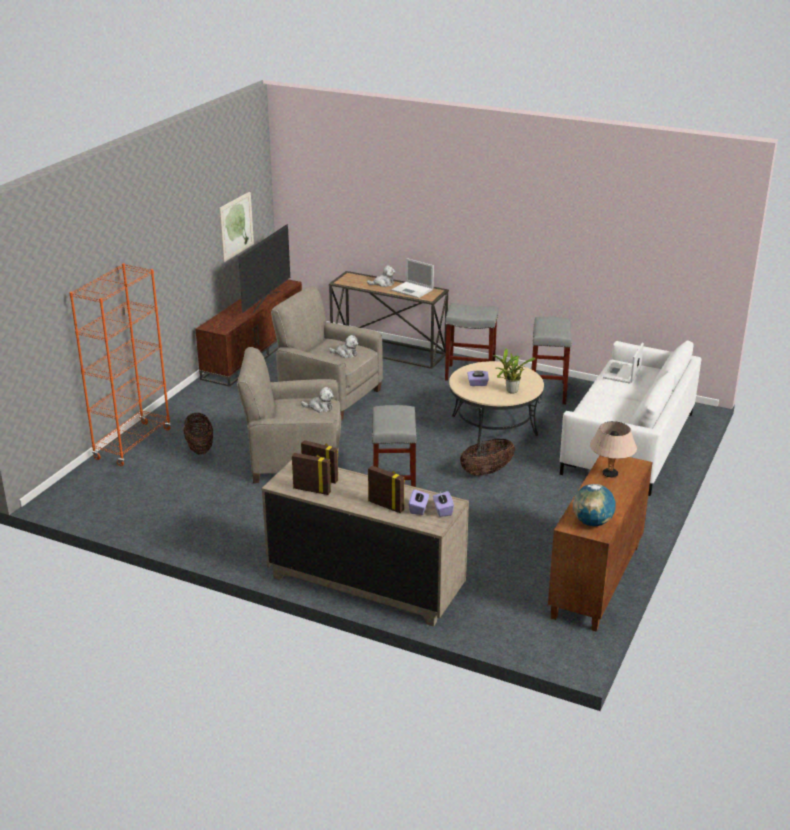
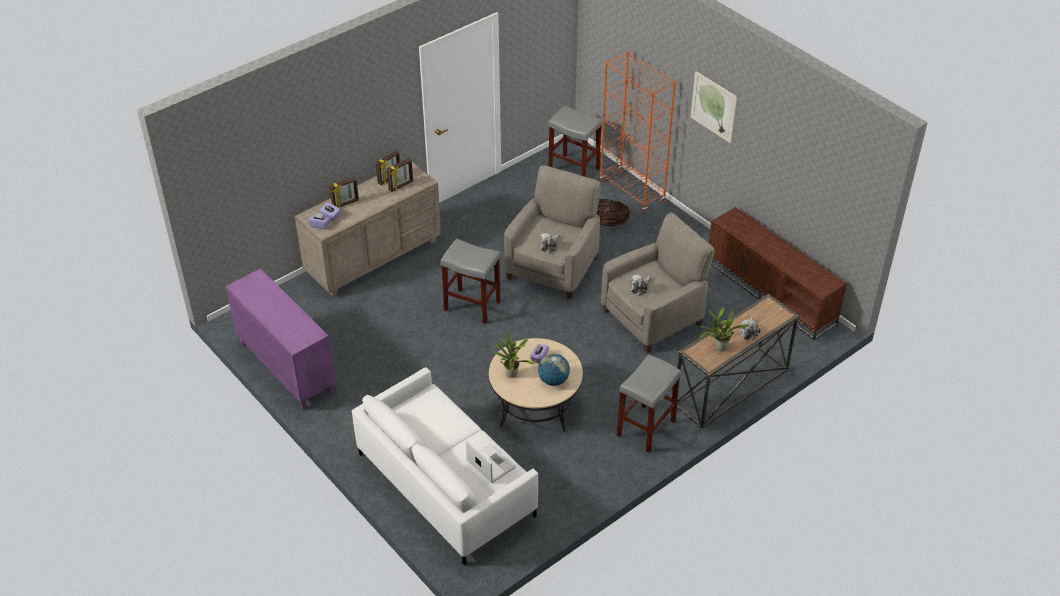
camera: 115 degrees right, 15 degrees up
(236, 226) = (815, 192): picture -> picture (713, 106)
(266, 301) = (778, 262): television -> none
(413, 290) = (719, 347): laptop -> potted plant
(486, 472) = (464, 368): basket -> none
(547, 392) = (576, 472): grey stool -> grey stool (574, 169)
(592, 522) = (251, 288): globe -> globe (553, 380)
(596, 582) = (285, 367): brown cabinet -> purple cabinet
(610, 474) = (296, 324): beige table lamp -> none

